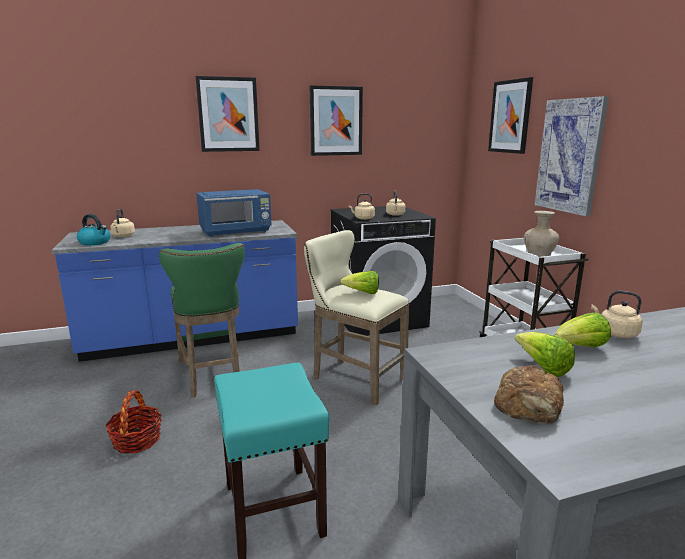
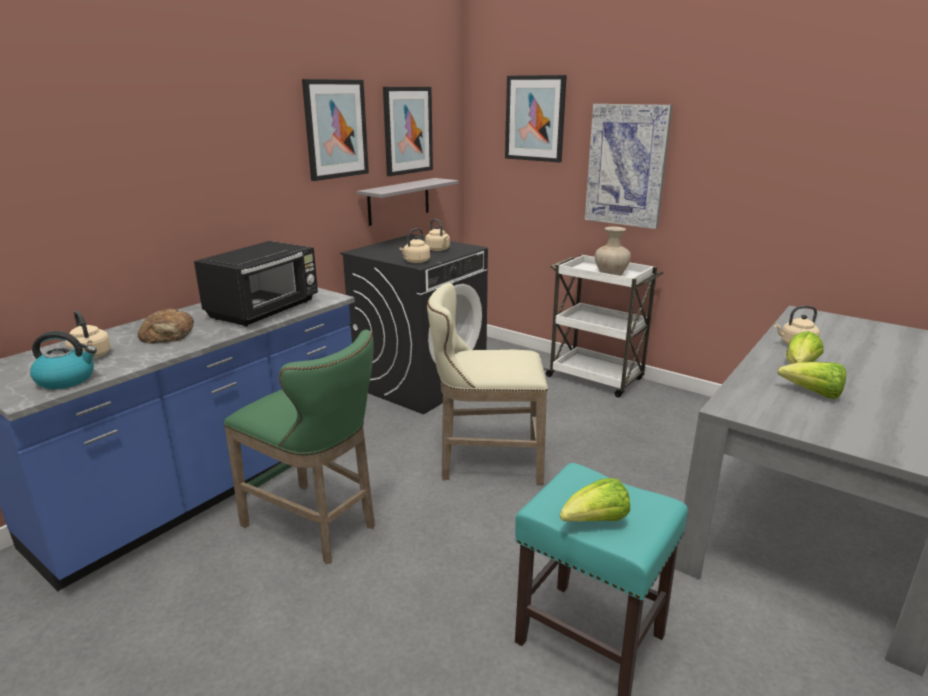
camera: 35 degrees left, 5 degrees up
(137, 440) = (333, 651): basket -> none
(228, 114) = (199, 128): picture -> picture (407, 130)
(236, 231) = (265, 310): blue microwave -> black microwave
(362, 293) = (502, 358): lettuce -> lettuce (595, 522)
(391, 179) = (399, 201): none -> grey shelf
(529, 403) = (859, 428): bread -> bread (168, 334)

